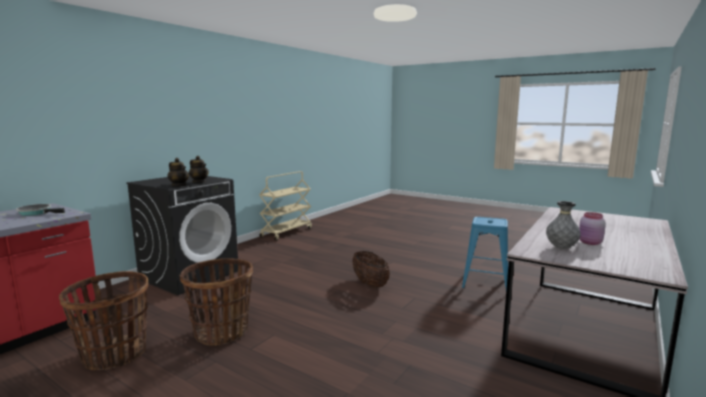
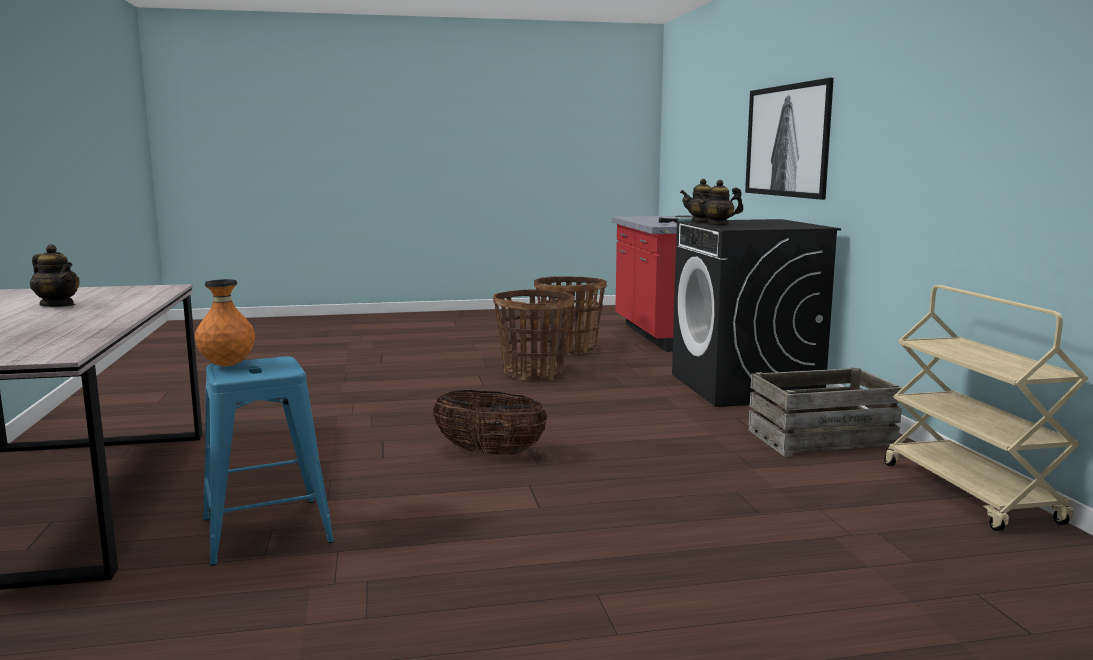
camera: 135 degrees right, 0 degrees up
(111, 131) = (788, 141): none -> picture
(260, 250) = (820, 438): none -> crate
(499, 223) = (227, 365): none -> orange vase
(561, 248) = (113, 295): grey vase -> none
(590, 243) = (58, 305): pink jar -> teapot

